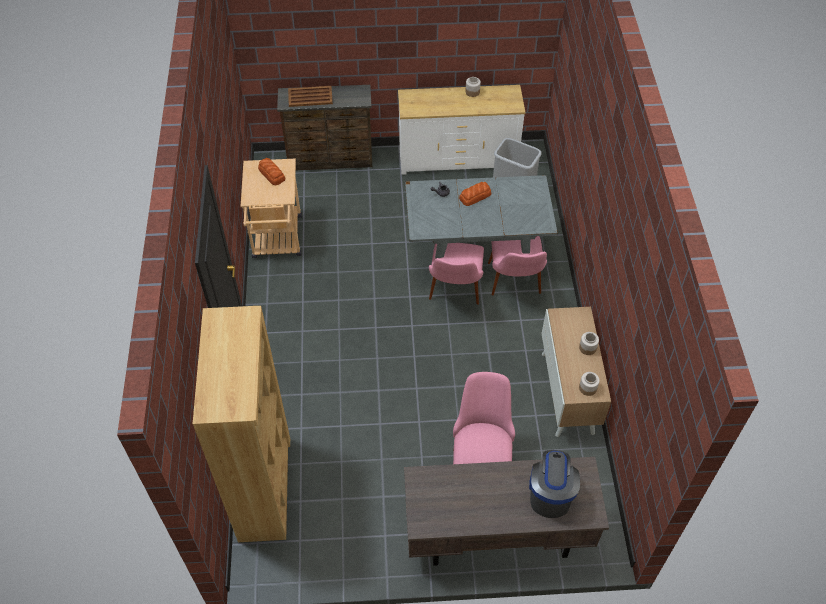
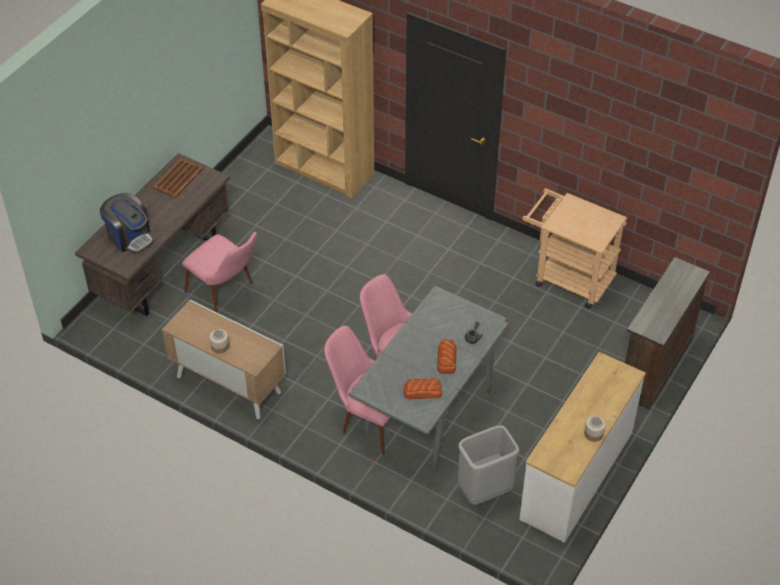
camera: 125 degrees right, 5 degrees down
(272, 174) = (591, 227): bread -> bread (422, 391)
(309, 97) = (677, 288): brown tray -> brown tray (178, 178)
(588, 388) = (186, 322): jar -> none

